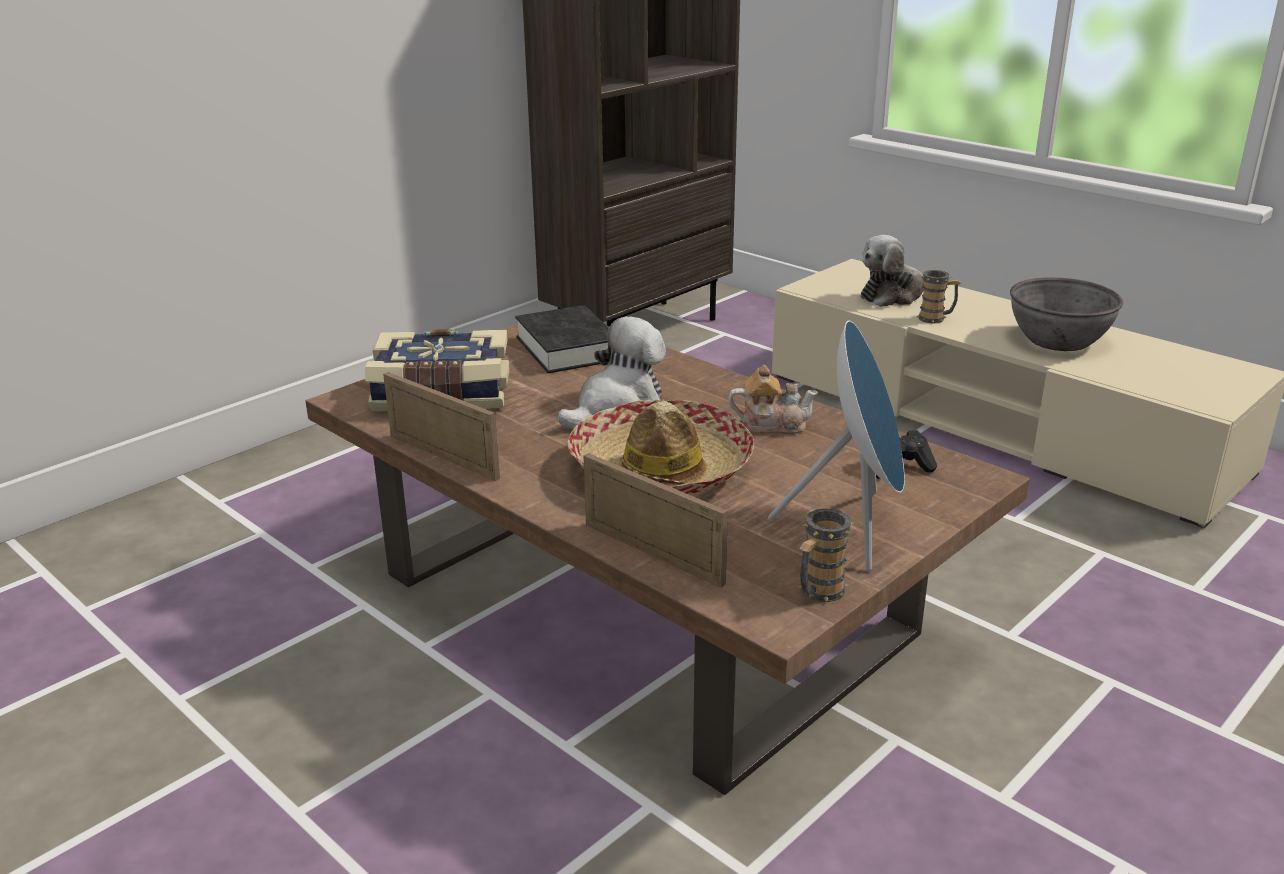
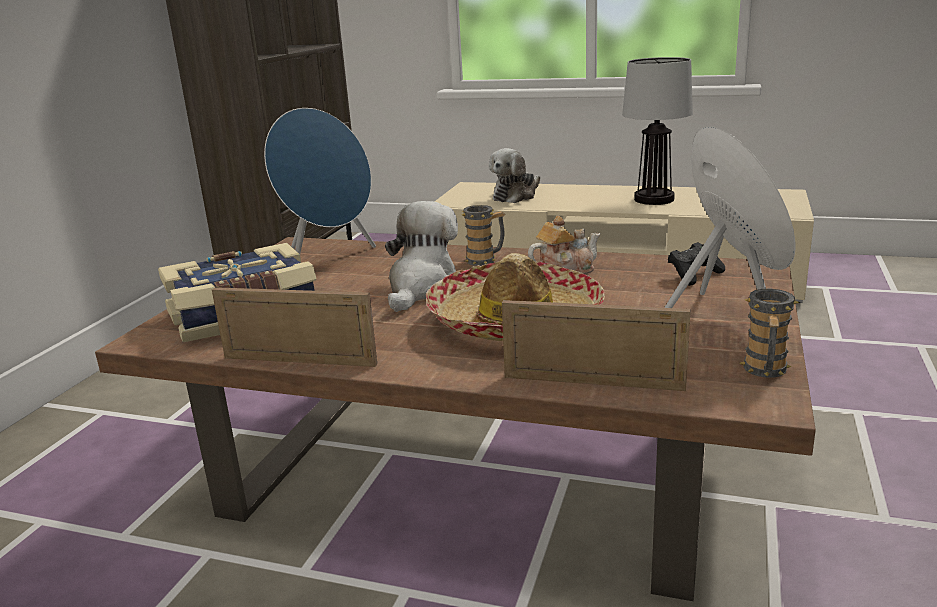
camera: 25 degrees left, 5 degrees down
(568, 348) = (328, 259): black book -> blue speaker
(936, 319) = (560, 203): mug -> mug (485, 260)
(1058, 340) = (654, 199): grey bowl -> table lamp

